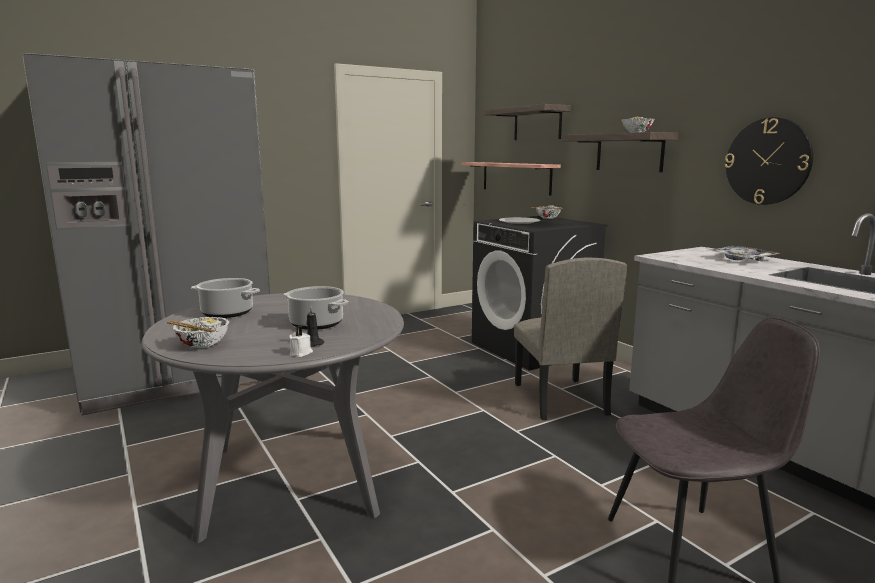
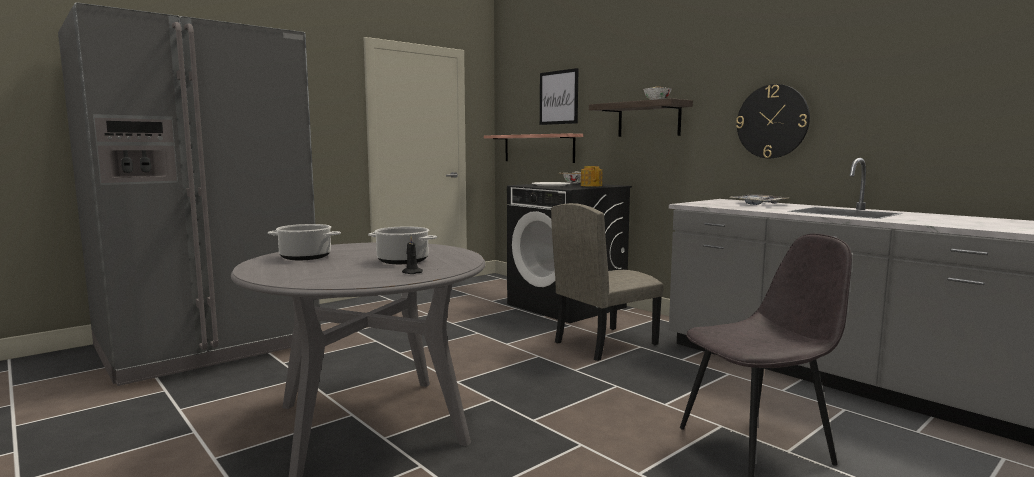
camera: 10 degrees left, 5 degrees down
(202, 345) = (302, 277): bowl -> none
(301, 353) = (406, 278): white candle -> none
(537, 124) = (558, 97): shelf -> picture
(559, 399) = (605, 343): beige chair -> beige chair turned 75 degrees clockwise
(562, 223) = (591, 185): none -> teapot

